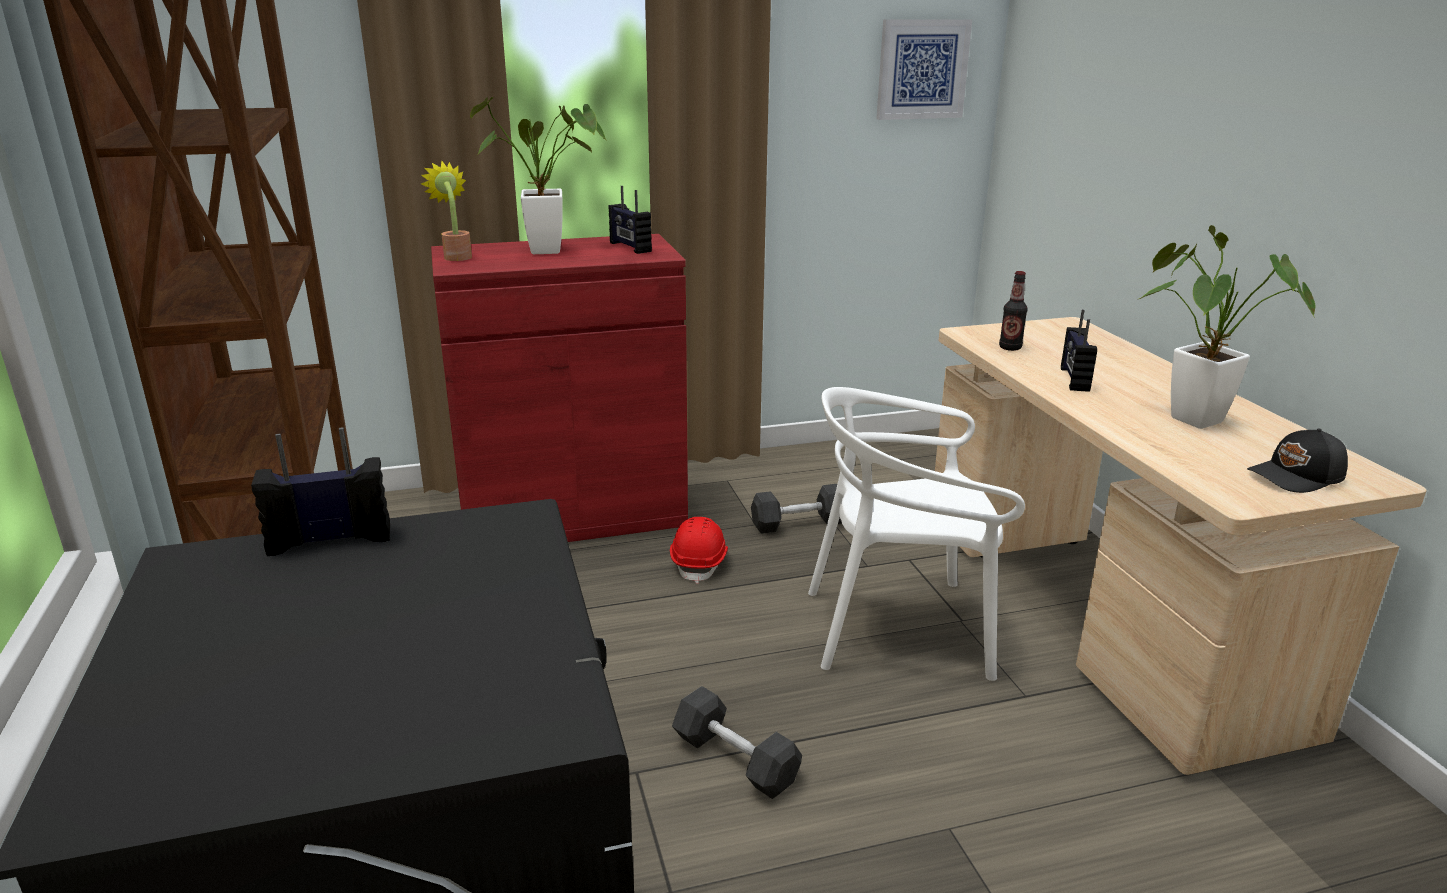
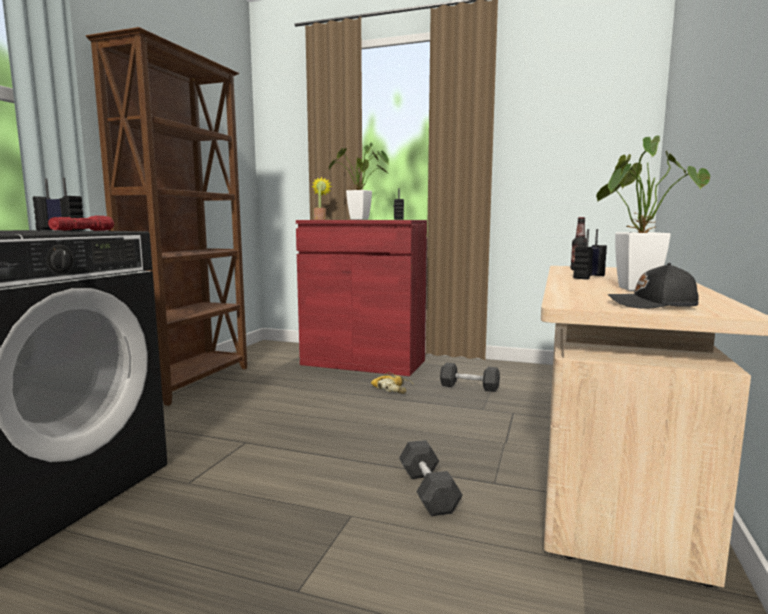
camera: 35 degrees right, 15 degrees down
(485, 553) = (83, 231): none -> red flashlight
(700, 562) = (394, 388): red hard hat -> power drill
(735, 760) = (292, 453): grey dumbbell -> grey dumbbell (428, 491)
(898, 629) = (459, 435): white chair -> none
(922, 69) = (601, 135): picture -> none

